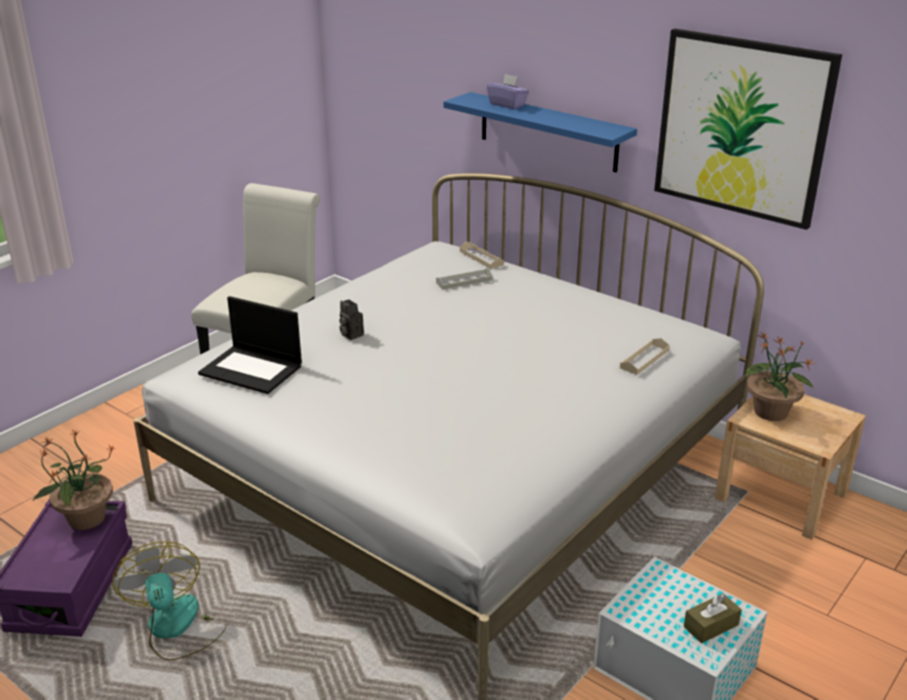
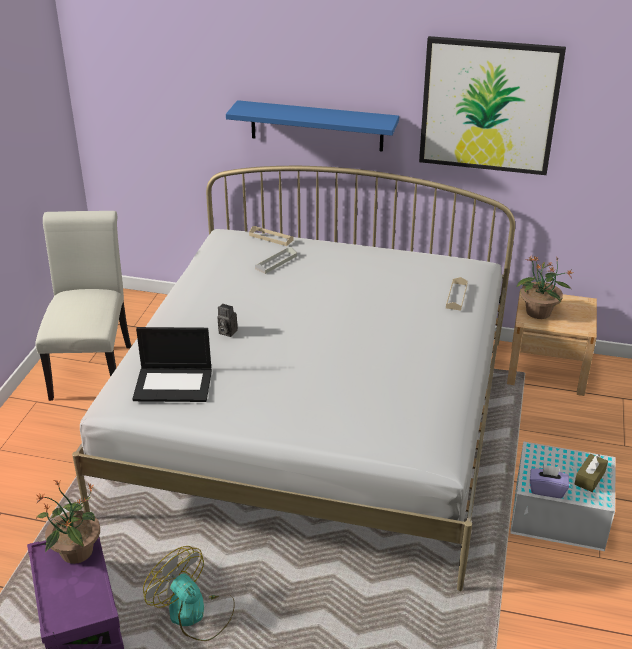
camera: 25 degrees left, 5 degrees up
(507, 104) = (281, 109): purple tissue box -> purple tissue box (547, 489)

